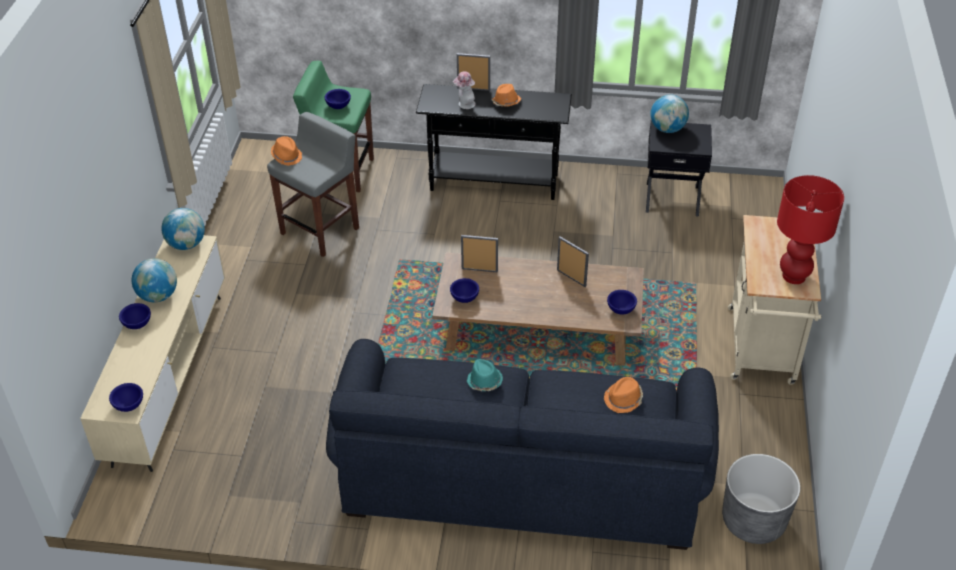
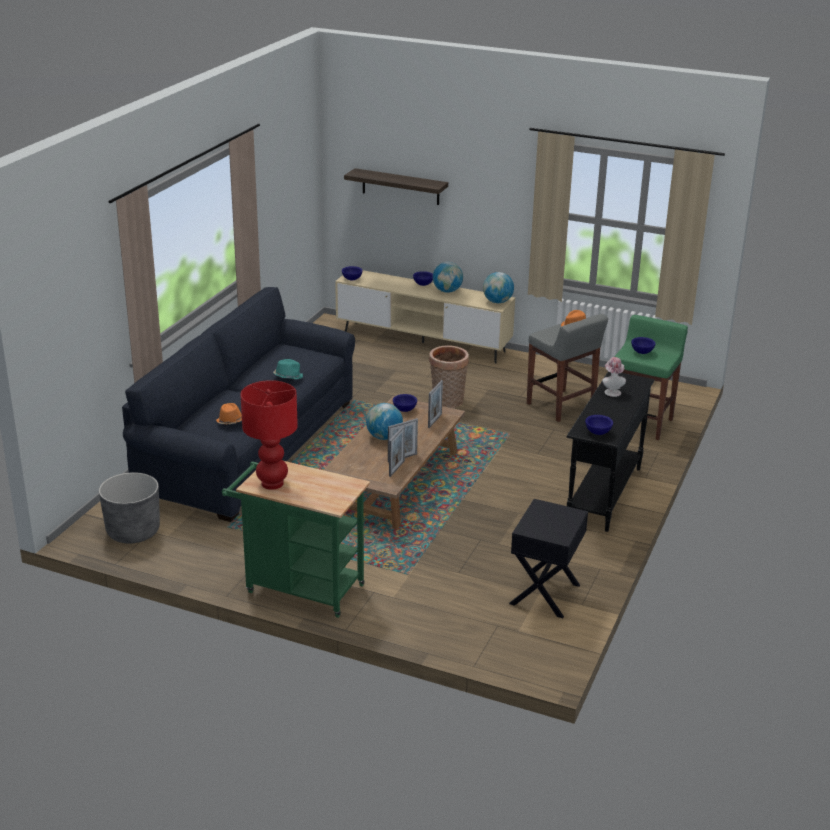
camera: 105 degrees right, 15 degrees down
(69, 251) = (400, 187): none -> shelf
(341, 321) = (447, 402): none -> basket
(473, 89) = (637, 399): picture frame -> picture frame (396, 468)
(506, 102) = (609, 410): orange hat -> none
(620, 309) = (350, 472): blue bowl -> blue bowl (598, 432)
(667, 129) = (567, 517): globe -> globe (384, 437)
(761, 351) = (298, 587): beige cart -> green cart

